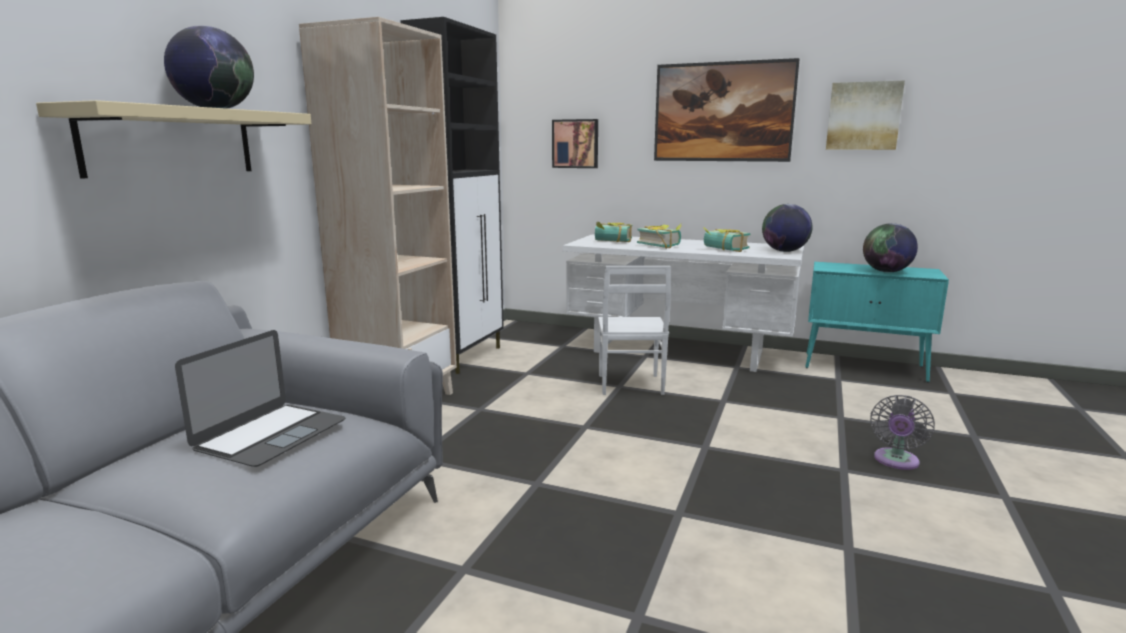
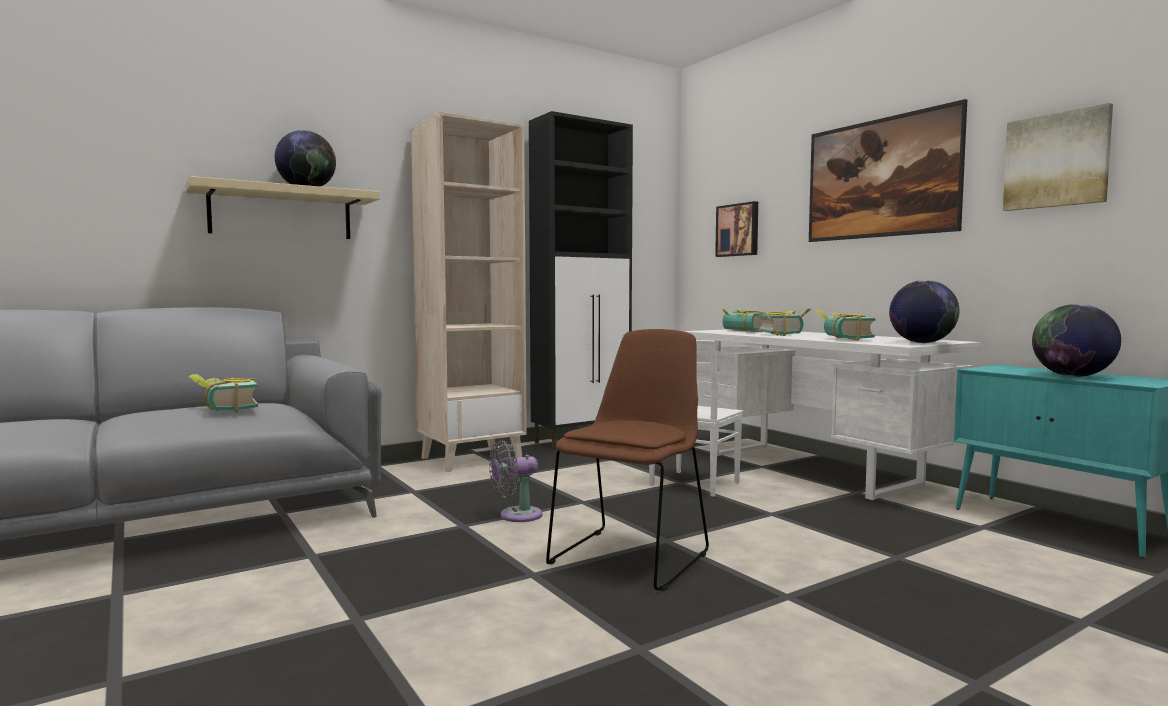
camera: 35 degrees right, 10 degrees down
(271, 434) = (224, 409): laptop -> book
(710, 470) = (631, 556): none -> brown chair
(895, 461) = (880, 609): grey fan -> grey fan (516, 516)

